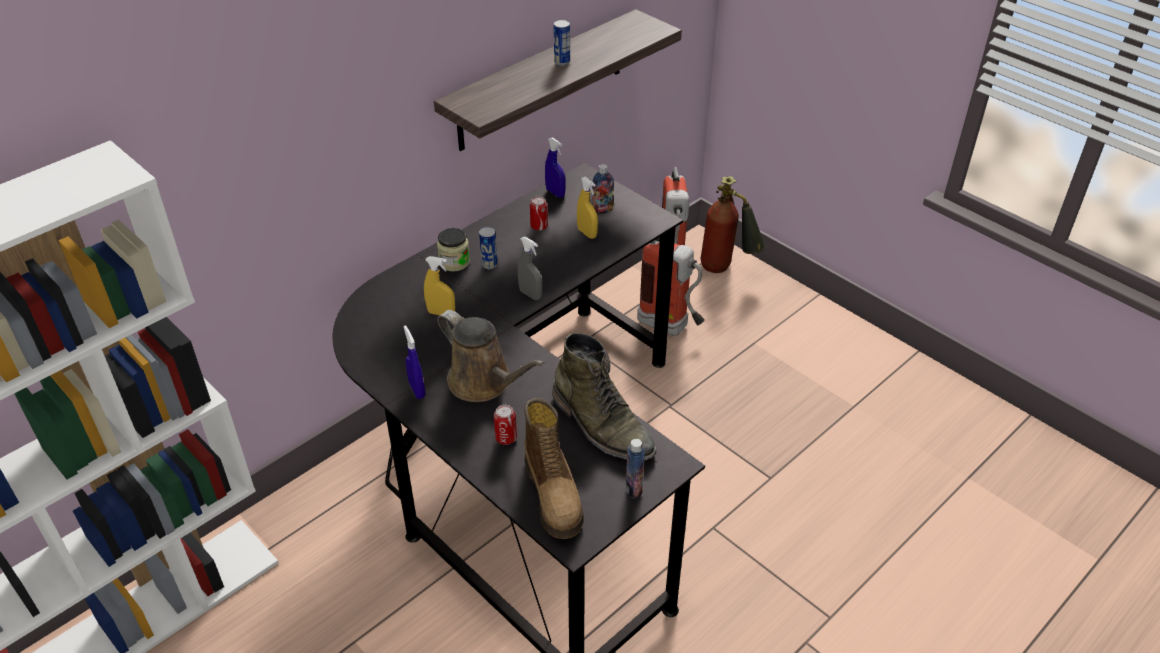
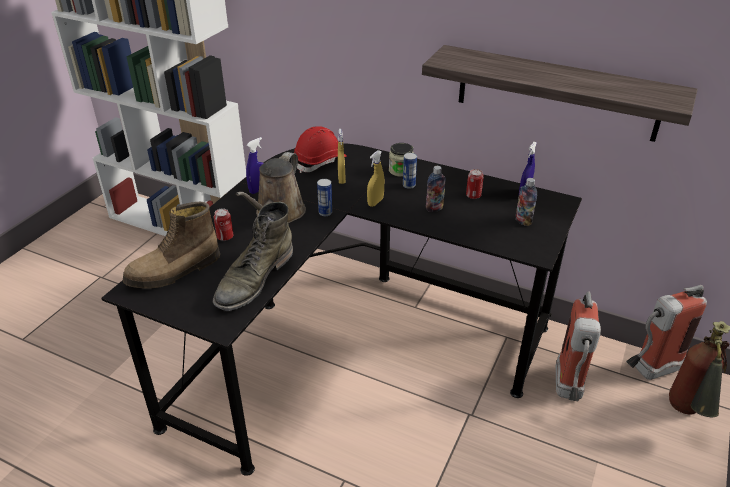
camera: 70 degrees right, 5 degrees down
(386, 321) = (320, 161): none -> red hard hat
(530, 294) = (386, 211): grey spray bottle -> none
(562, 62) = (555, 74): can -> can (325, 212)
(587, 233) = (484, 220): yellow spray bottle -> yellow spray bottle (375, 202)
(634, 488) = (189, 310): bottle -> bottle (434, 208)

